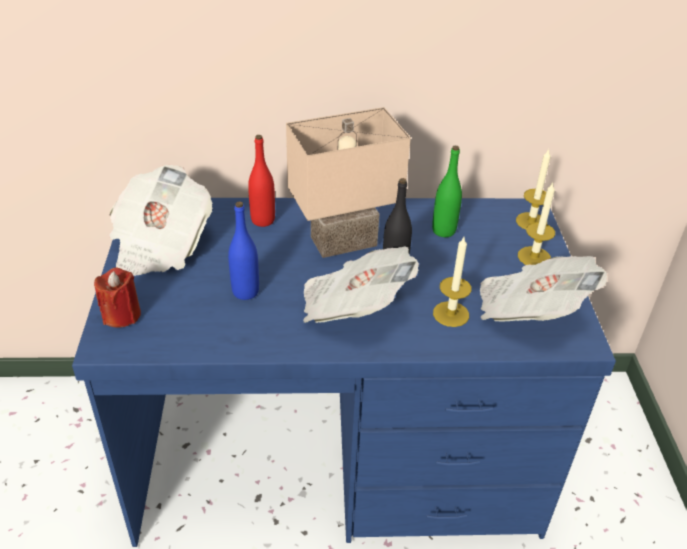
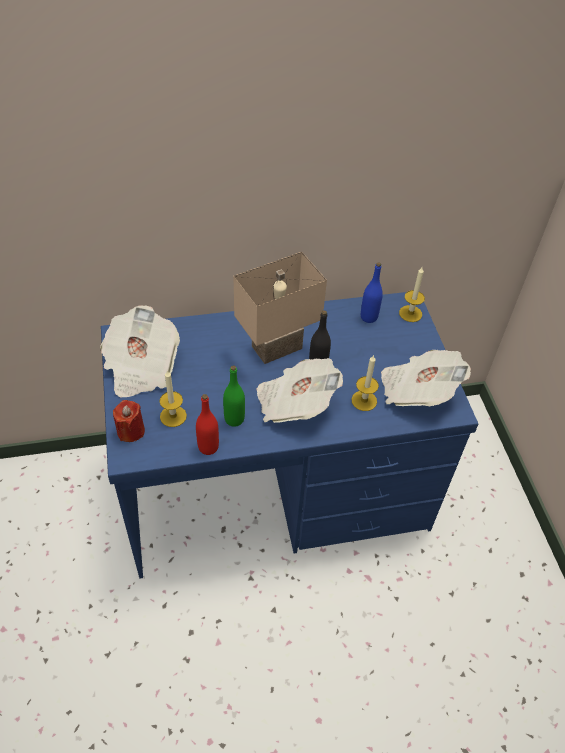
camera: 10 degrees left, 10 degrees up
(245, 292) = (215, 400): blue bottle -> blue bottle (368, 317)
(263, 220) = (212, 335): red bottle -> red bottle (208, 447)
(443, 231) = (348, 329): green bottle -> green bottle (234, 419)
(534, 257) = (415, 345): candle -> candle (173, 416)

